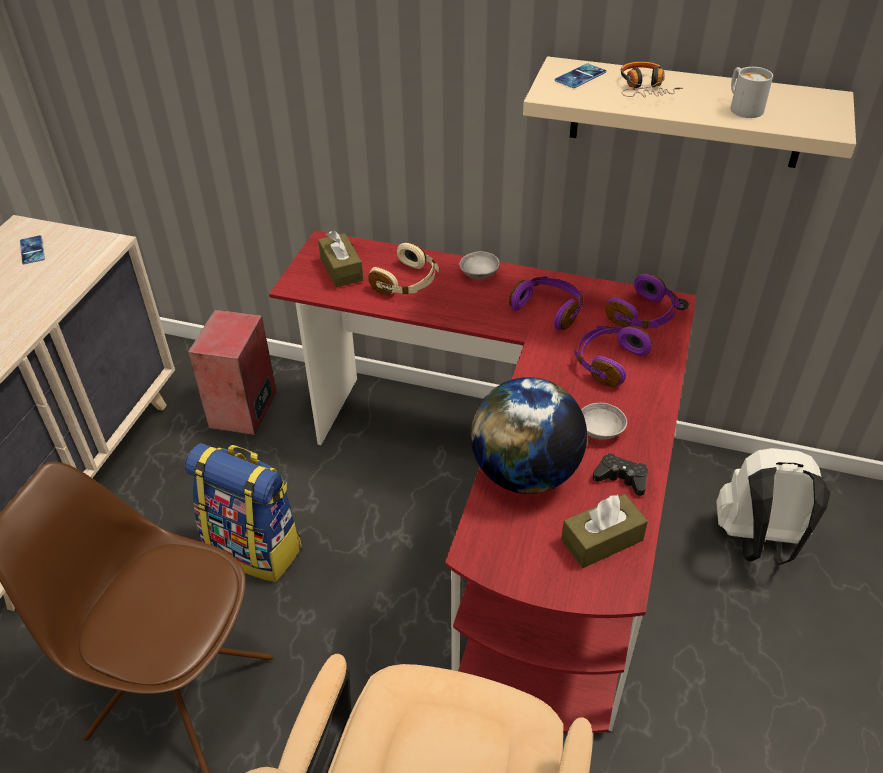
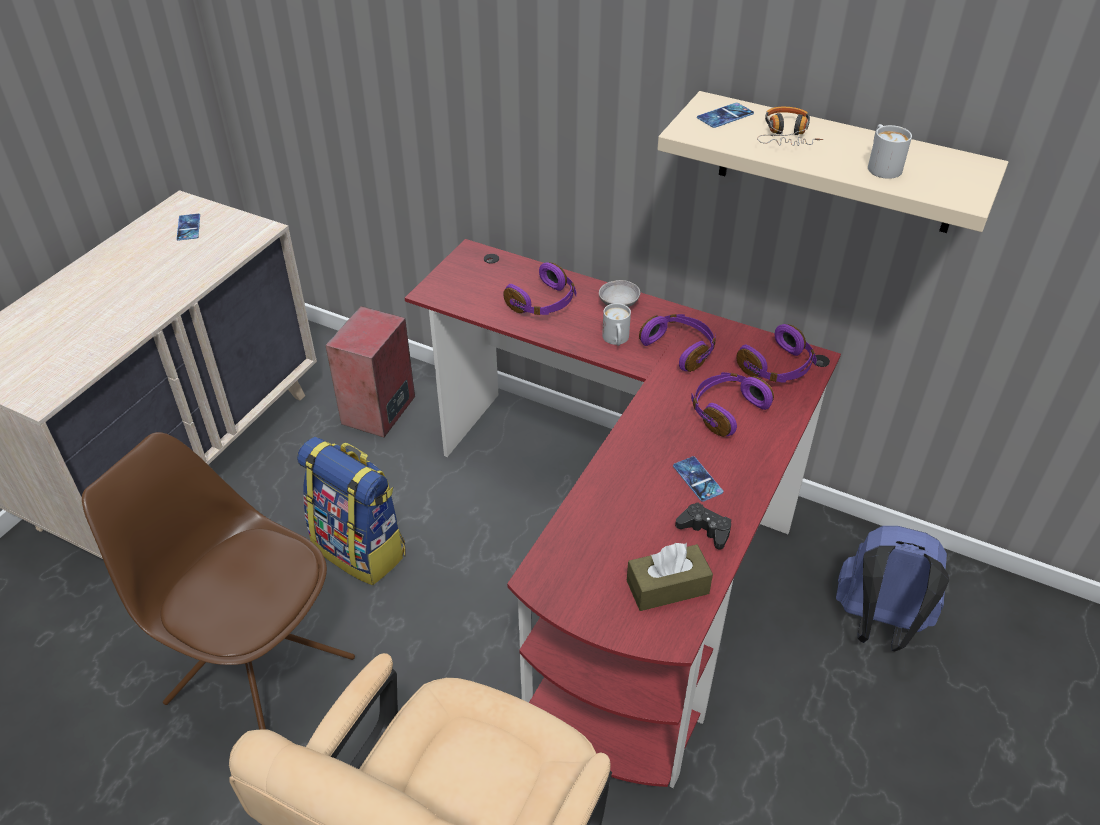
camera: 10 degrees right, 0 degrees up
(341, 269) = (481, 282): brown tissue box -> none
(407, 282) = (543, 303): beige headphones -> purple headphones
(486, 309) = (616, 340): none -> white mug
(525, 473) = (609, 510): globe -> none
(600, 431) = (697, 479): grey bowl -> phone
(758, 542) = (879, 624): white backpack -> blue backpack

